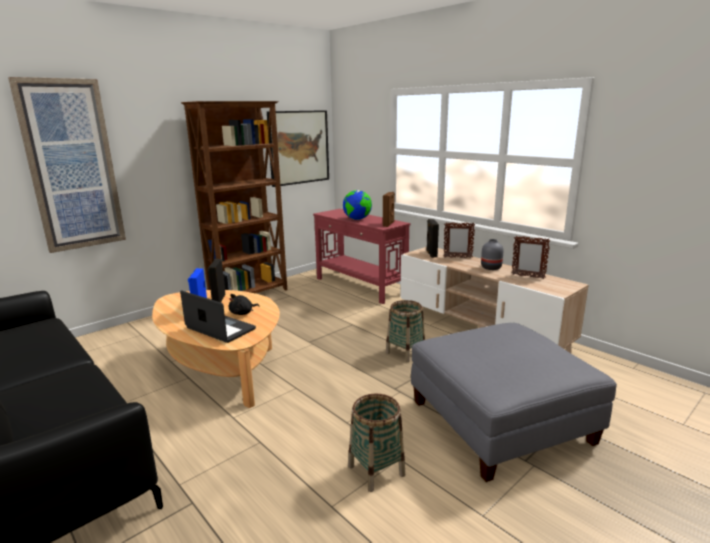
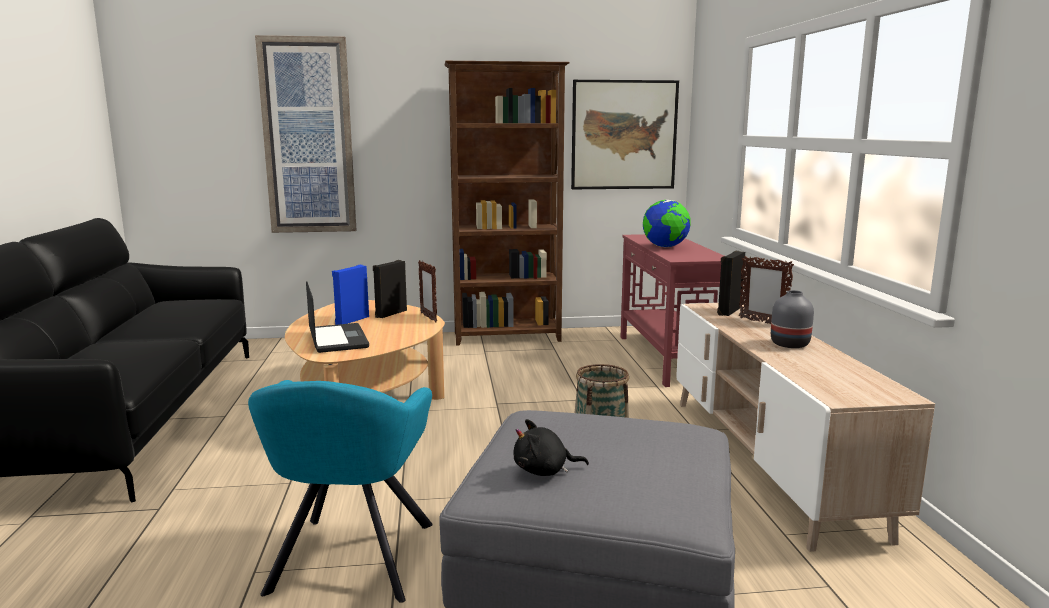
camera: 35 degrees right, 5 degrees down
(243, 313) = (387, 331): black plush toy -> black plush toy (544, 471)
(376, 470) = (351, 561): basket -> turquoise armchair
(389, 224) = (697, 257): brown speaker -> none
(527, 276) = (831, 367): picture frame -> picture frame (428, 317)

